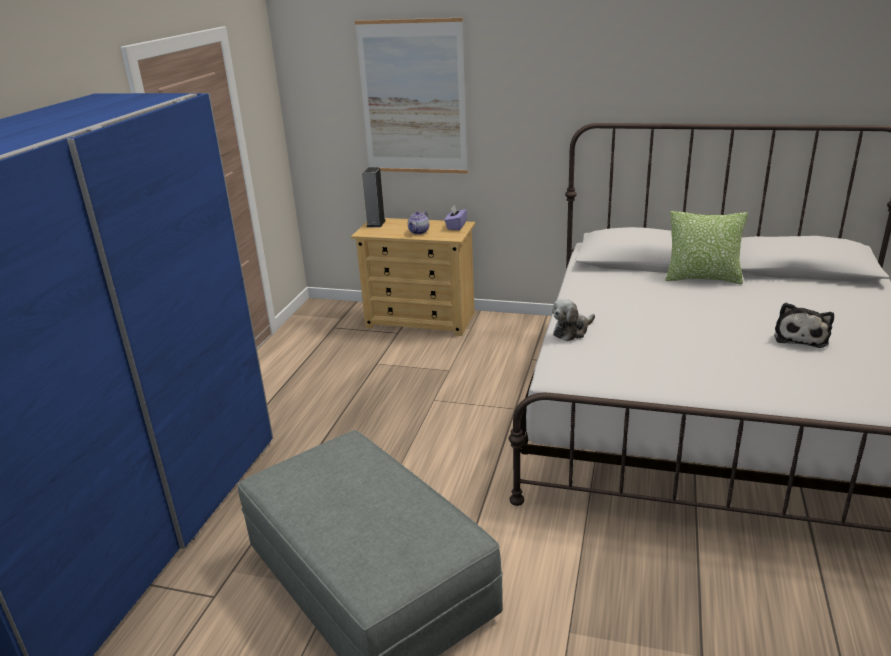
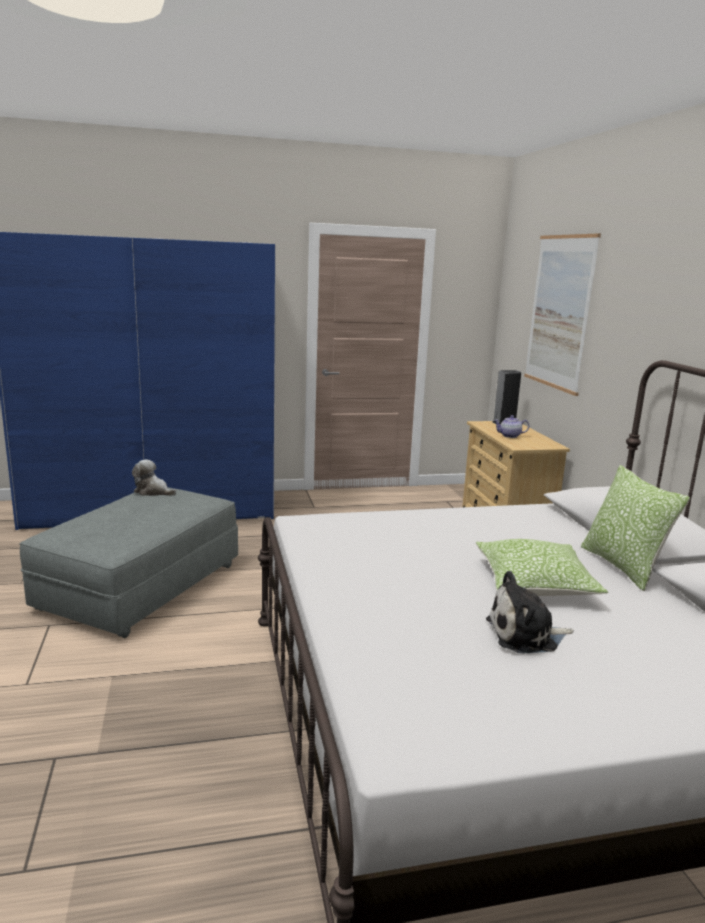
camera: 60 degrees right, 10 degrees down
(456, 226) = (544, 444): purple tissue box -> none
(572, 331) = (397, 517): plush toy -> plush toy (153, 492)
(724, 313) = (534, 584): none -> pillow

